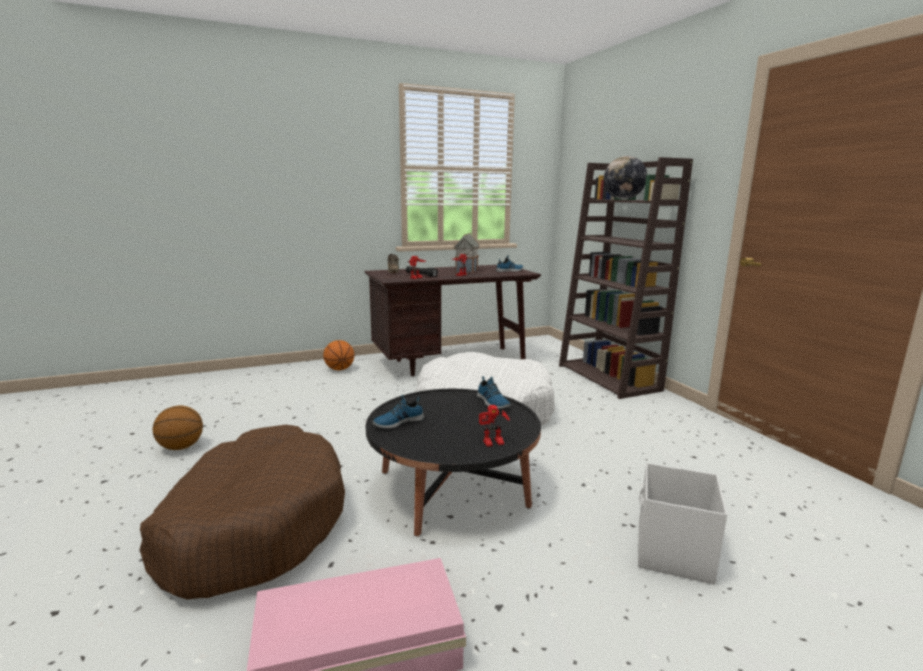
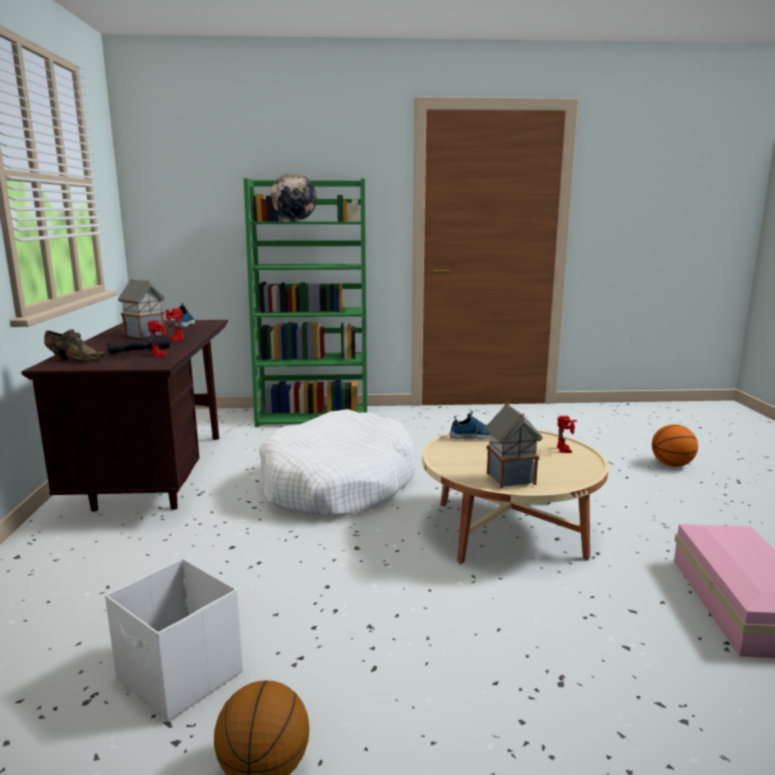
camera: 70 degrees left, 0 degrees up
(253, 525) = (557, 665): brown dog bed -> none
(339, 369) = (56, 565): basketball -> basketball (672, 465)
(398, 421) = (510, 478): shoe -> toy house
(453, 489) = (509, 529): black coffee table -> beige coffee table
(609, 378) = (314, 416): brown bookcase -> green bookcase
(672, 553) = (614, 471): white storage box -> white storage box (180, 677)

